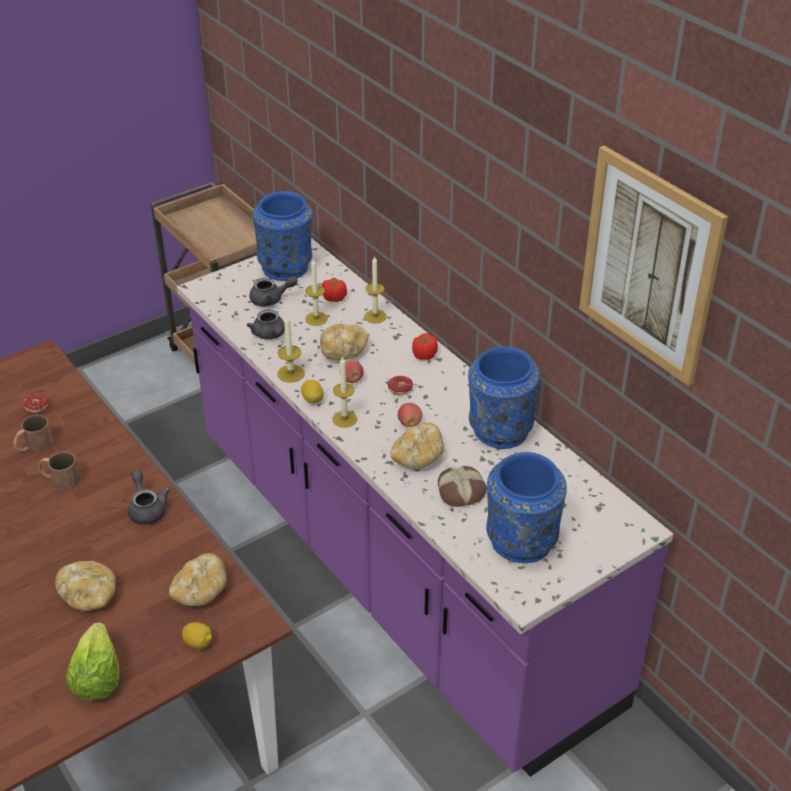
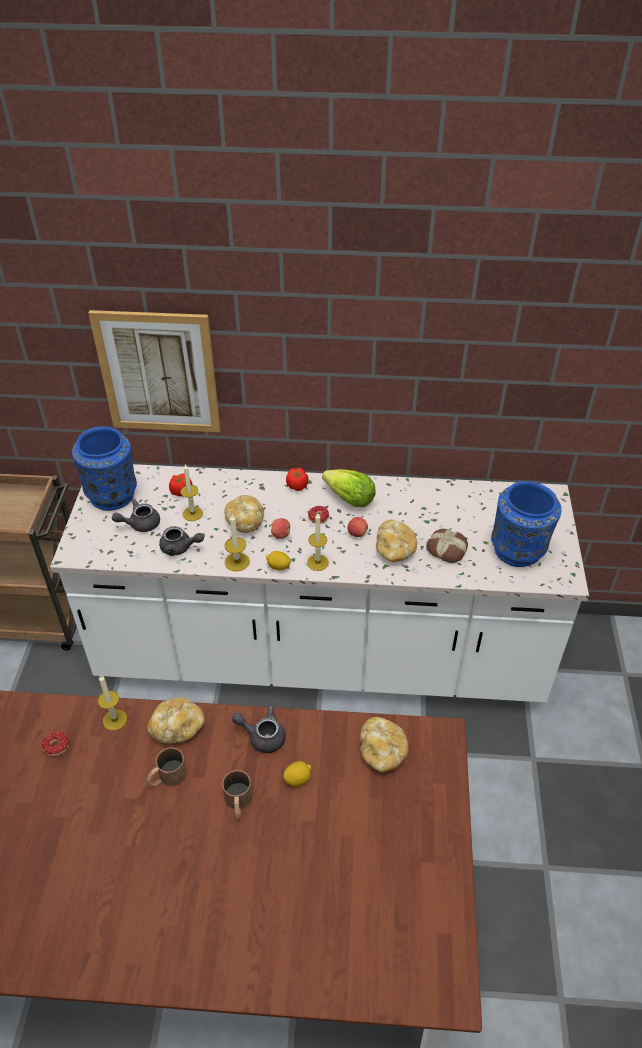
camera: 50 degrees left, 5 degrees up
(33, 445) = (104, 774): brown mug -> brown mug (238, 803)
(89, 595) = (322, 828): bread -> bread (177, 727)
(97, 678) = (416, 870): lettuce -> lettuce (350, 499)
(198, 643) = (433, 782): lemon -> lemon (297, 779)
(271, 299) = (140, 524): grey teapot -> grey teapot turned 150 degrees counterclockwise
(375, 316) = (228, 484): candle -> candle (115, 719)
(395, 567) = (321, 654): purple counter -> white counter
(499, 431) = (409, 498): blue vase -> none
(649, 265) = (530, 309): picture -> picture (158, 373)

